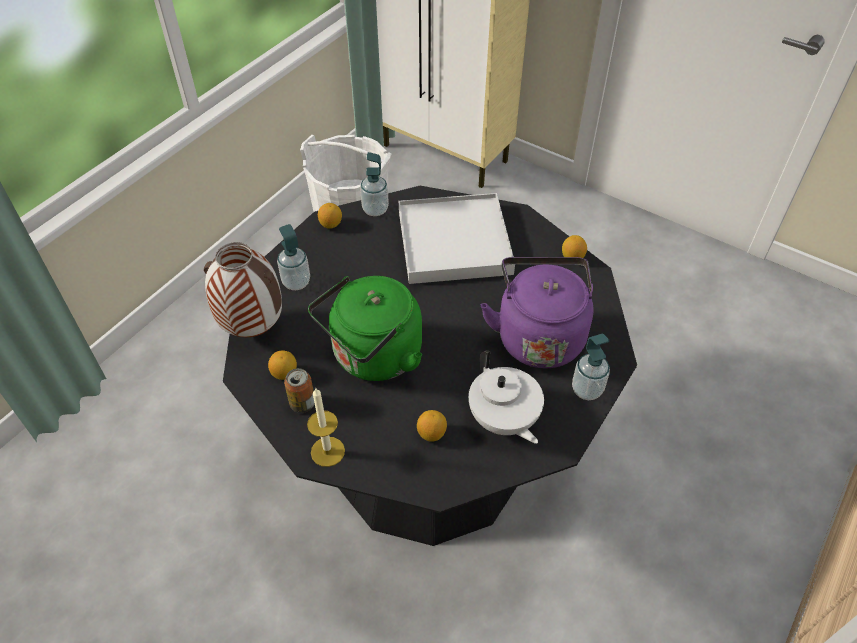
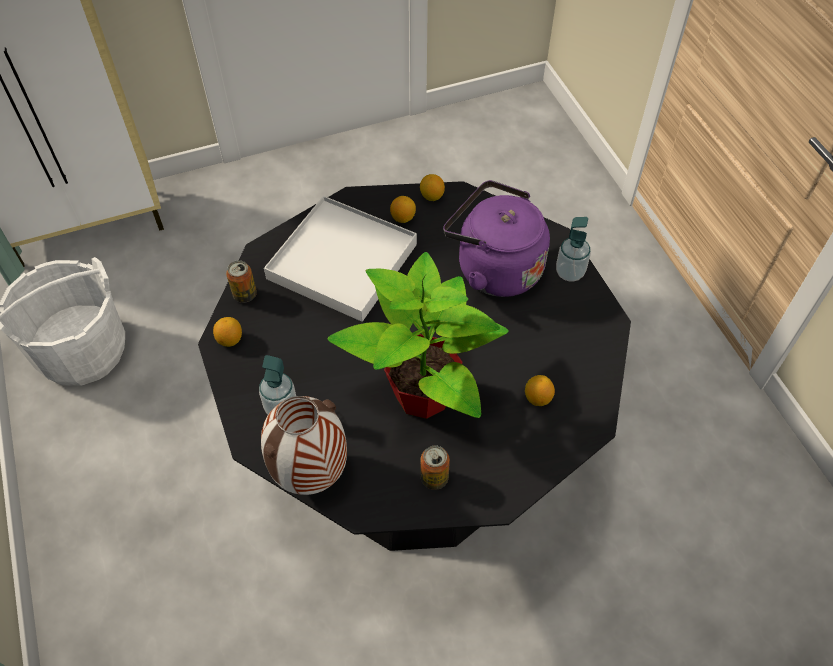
camera: 55 degrees left, 5 degrees up
(284, 373) = (388, 475): lemon -> lemon (403, 218)
(327, 451) = (501, 485): candle -> none
(373, 357) = (425, 395): green kettle -> potted plant
(375, 209) = (245, 294): soap dispenser -> can
(503, 420) = (559, 342): white teapot -> none

